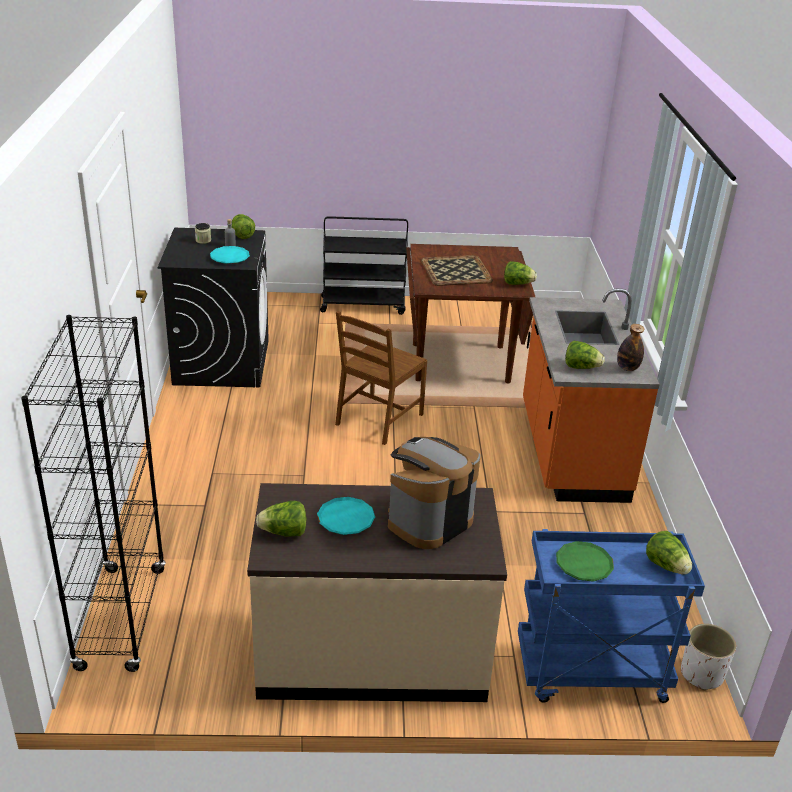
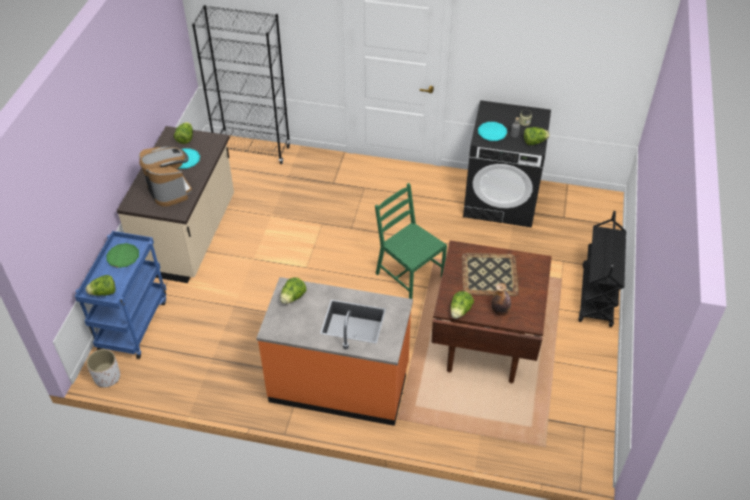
camera: 105 degrees right, 15 degrees up
(378, 419) = (408, 275): brown chair -> green chair
(627, 368) = (283, 325): bottle -> bottle (500, 311)

